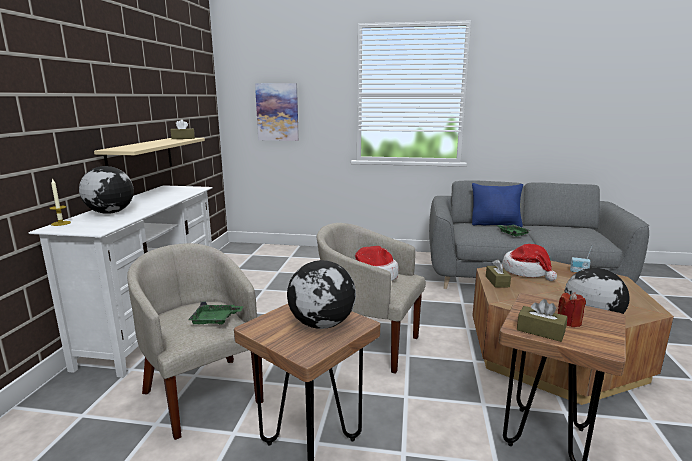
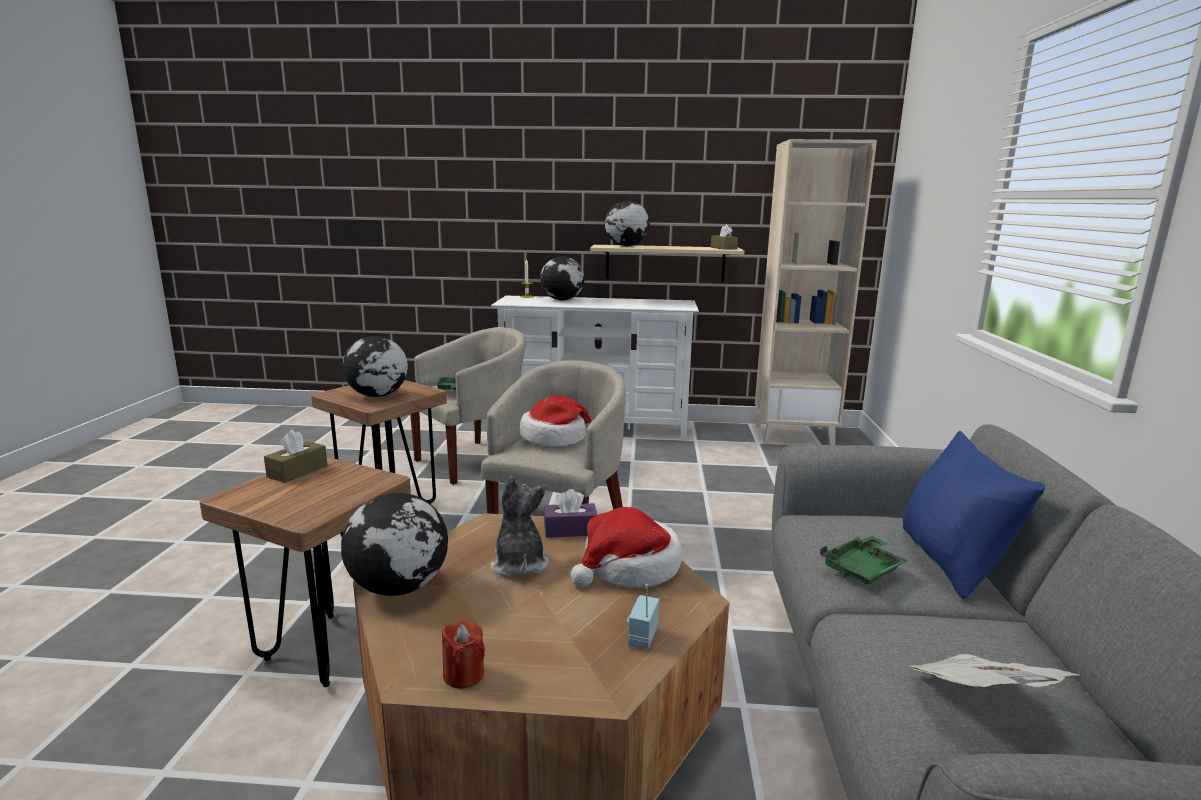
camera: 85 degrees right, 0 degrees up
(134, 146) = (626, 246): none -> globe
(230, 258) = (794, 435): none -> beige bookcase
(277, 112) = (922, 226): picture -> none
(497, 281) = (570, 530): brown tissue box -> purple tissue box
(542, 293) = (519, 564): none -> plush toy
(569, 322) = (306, 490): red candle -> red candle (463, 674)
(579, 233) = (980, 701): none -> newspaper

